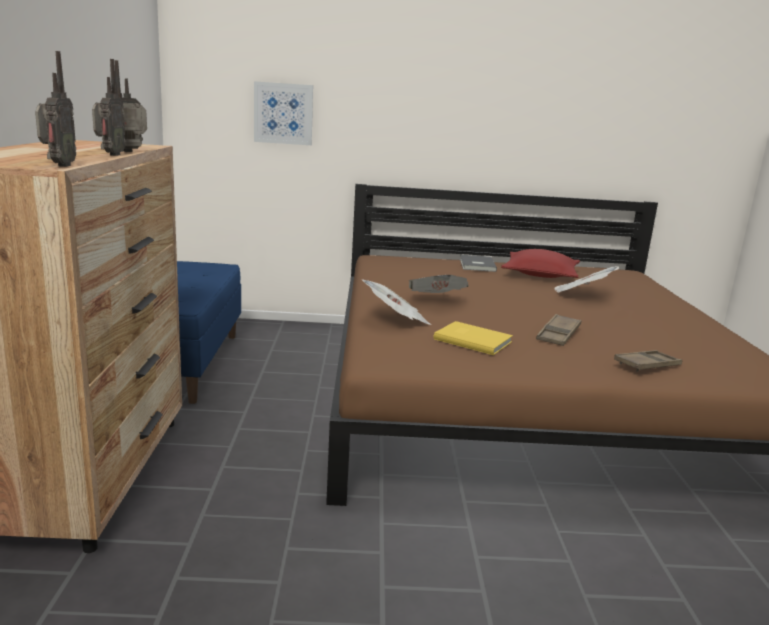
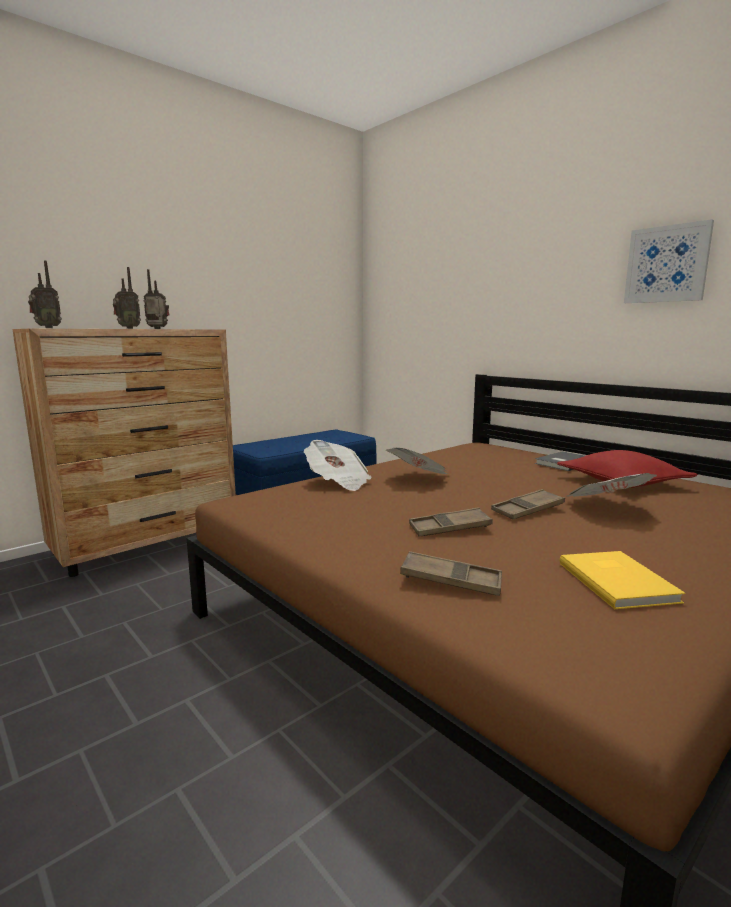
camera: 50 degrees right, 5 degrees down
(283, 113) = (430, 314): picture -> picture (667, 264)
(472, 339) = (349, 508): yellow book -> yellow book (618, 581)
(557, 308) = (528, 510): none -> brown tray

